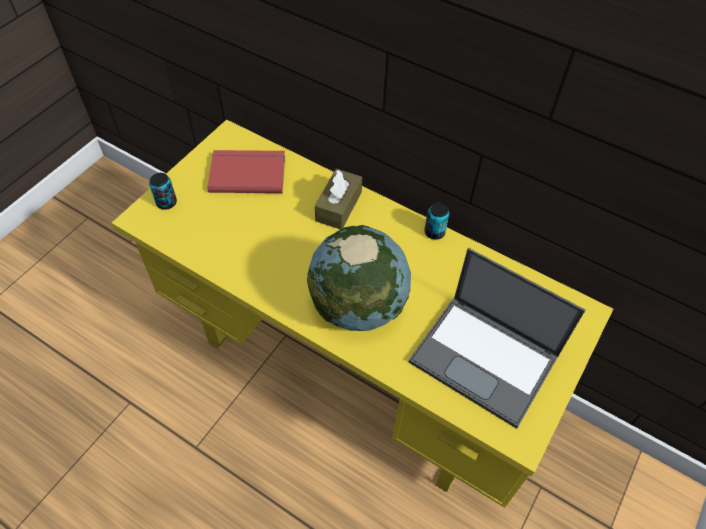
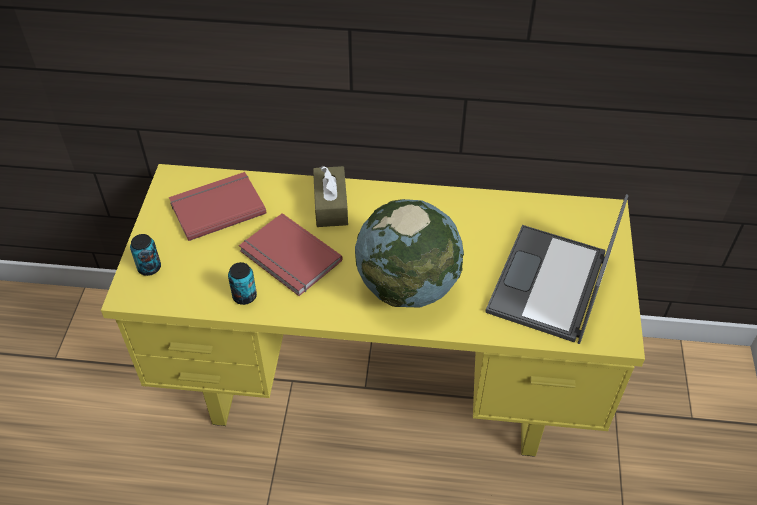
camera: 25 degrees left, 5 degrees down
(276, 239) = (289, 258): none -> red book
(434, 232) = (436, 194): can -> can (244, 296)
(486, 359) = (549, 285): laptop -> laptop turned 105 degrees clockwise

